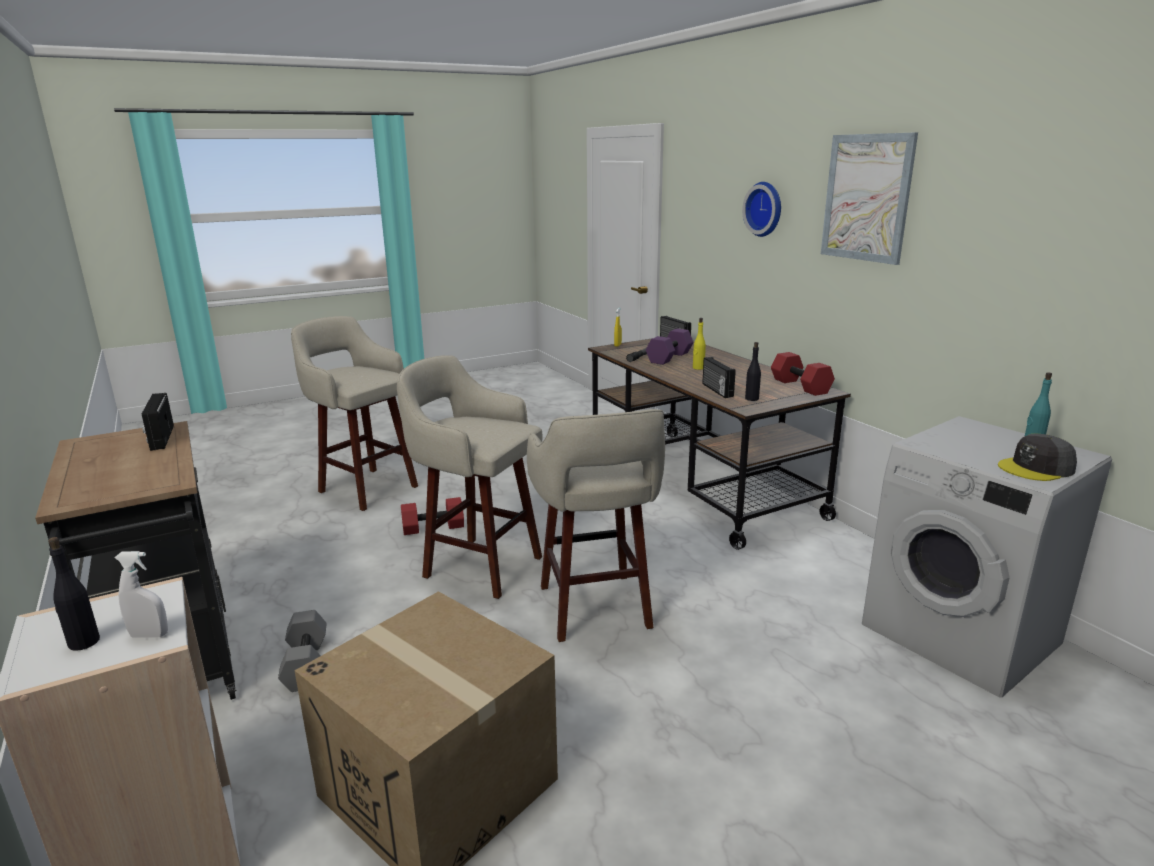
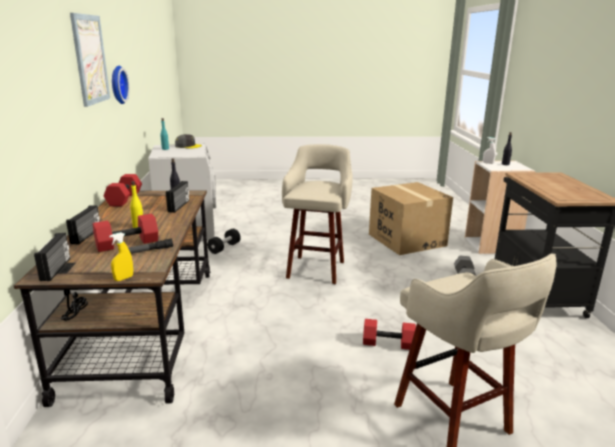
camera: 155 degrees left, 0 degrees up
(160, 438) = (556, 194): radio -> radio (87, 235)
(479, 566) = (364, 304): beige stool -> none
(670, 358) = (128, 243): purple dumbbell -> red dumbbell
(765, 209) = (47, 81): wall clock -> wall clock (117, 85)
(809, 609) = (224, 248): none -> black dumbbell

